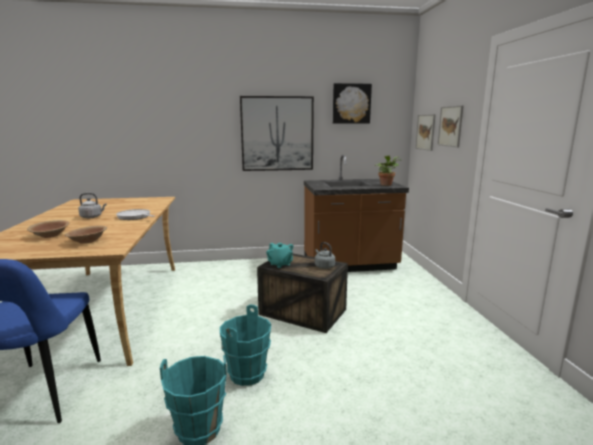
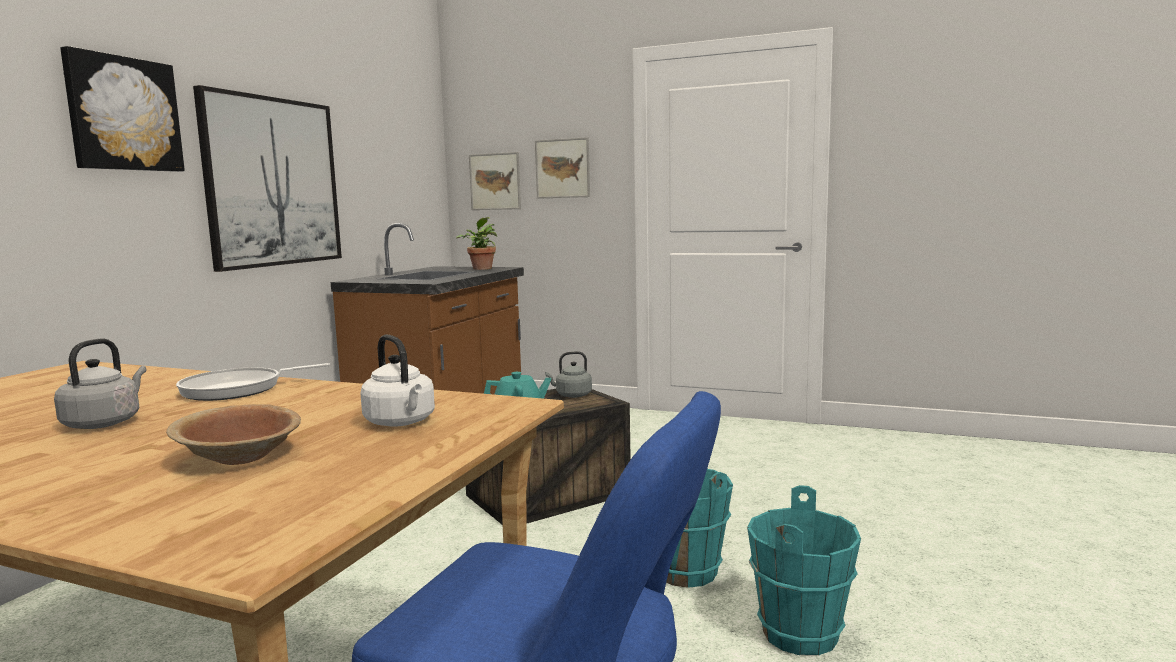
camera: 60 degrees left, 5 degrees down
(87, 241) = (401, 422): brown bowl -> white kettle
(351, 103) = (376, 128): picture -> picture (123, 114)

